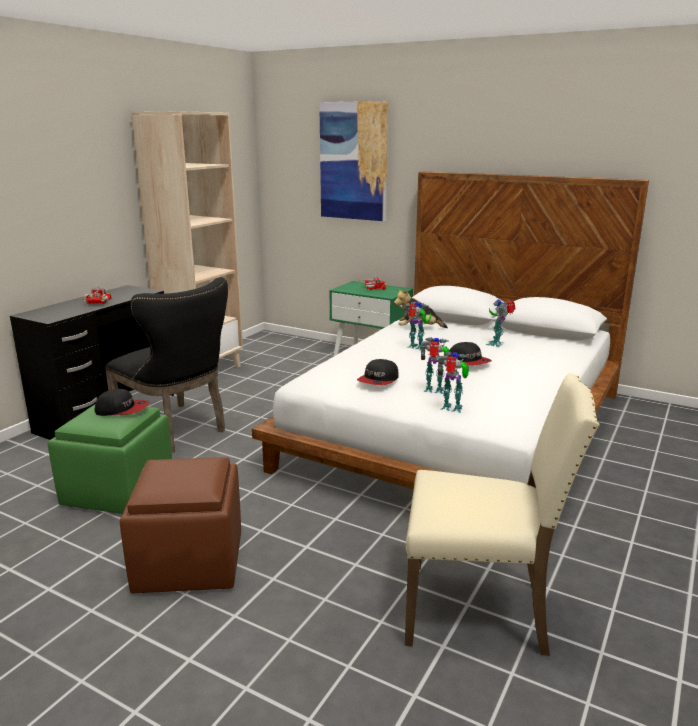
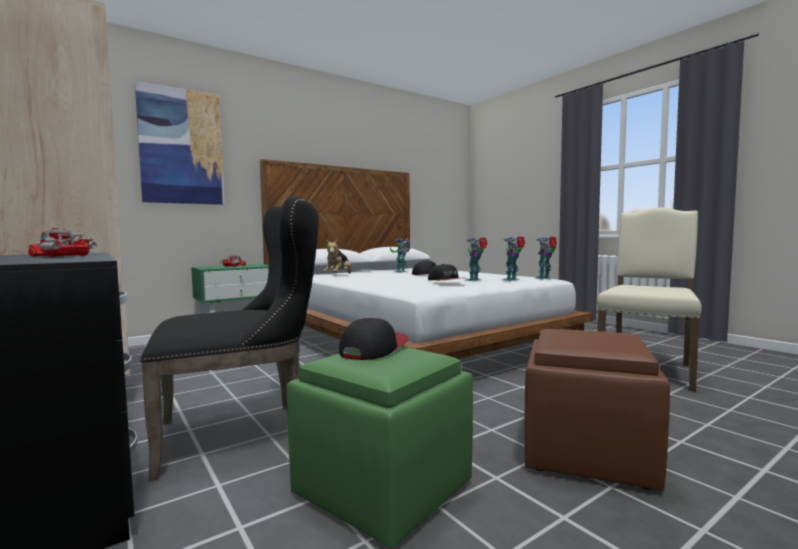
camera: 65 degrees left, 15 degrees down
(416, 347) = (383, 276): toy robot -> toy robot (545, 278)

